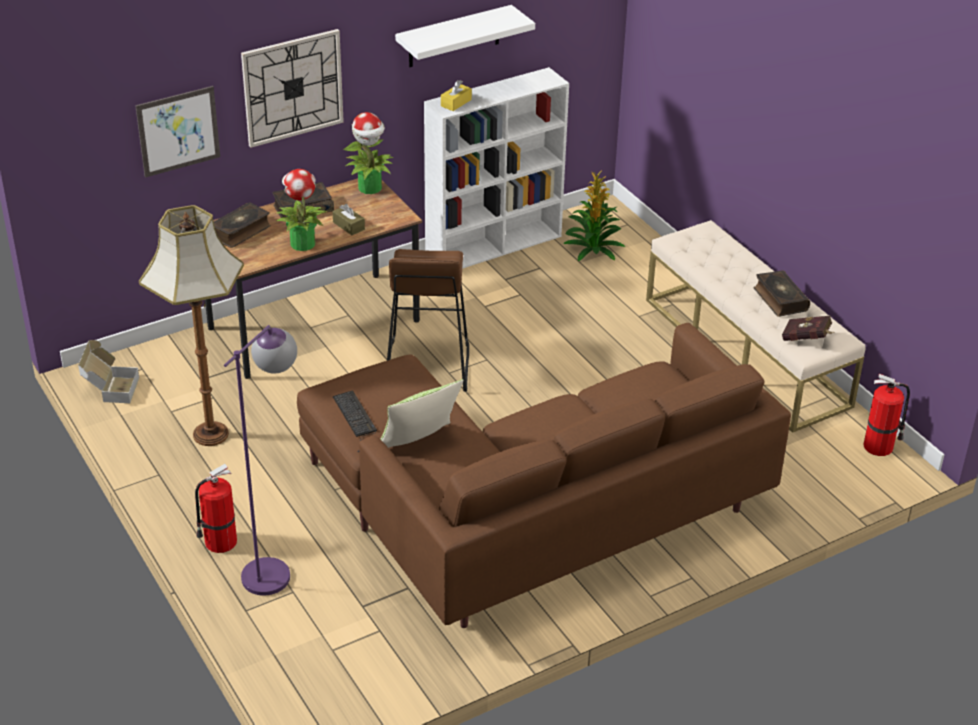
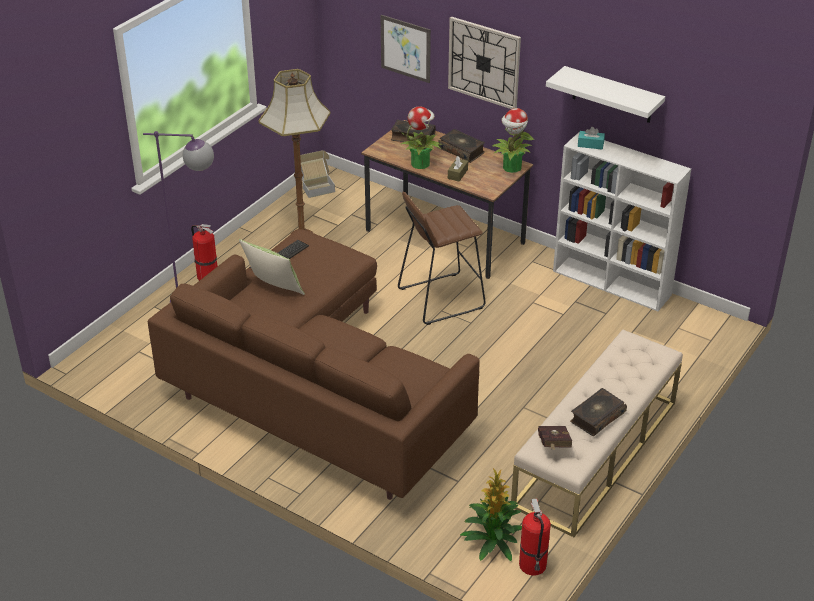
camera: 65 degrees right, 0 degrees up
(456, 103) = (590, 144): yellow tissue box -> turquoise tissue box
(593, 249) = (657, 332): potted plant -> potted plant (492, 539)

